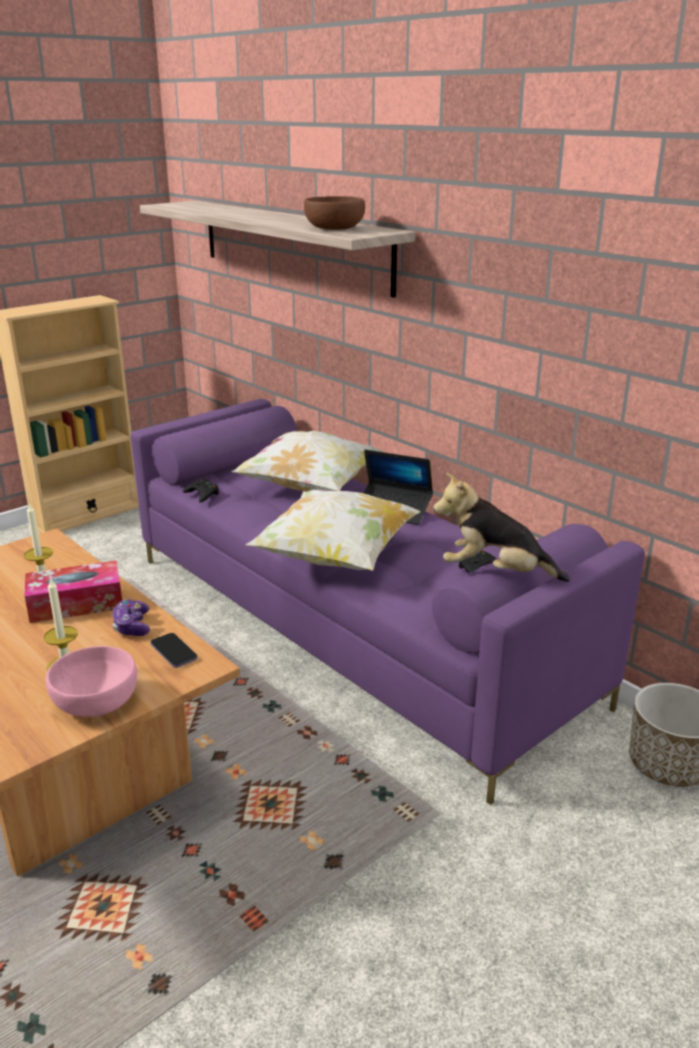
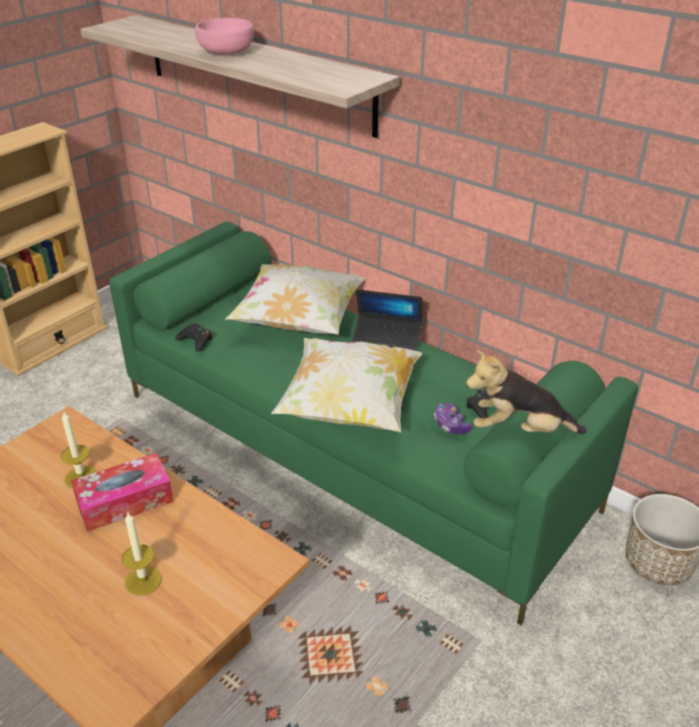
camera: 10 degrees left, 10 degrees up
(96, 703) = (189, 620): pink bowl -> pink bowl (227, 52)
(132, 626) = (190, 523): game controller -> game controller (450, 425)
(174, 652) = (241, 549): phone -> none
(333, 228) = (315, 75): brown bowl -> none
(352, 626) = (352, 449): purple sofa -> green sofa

